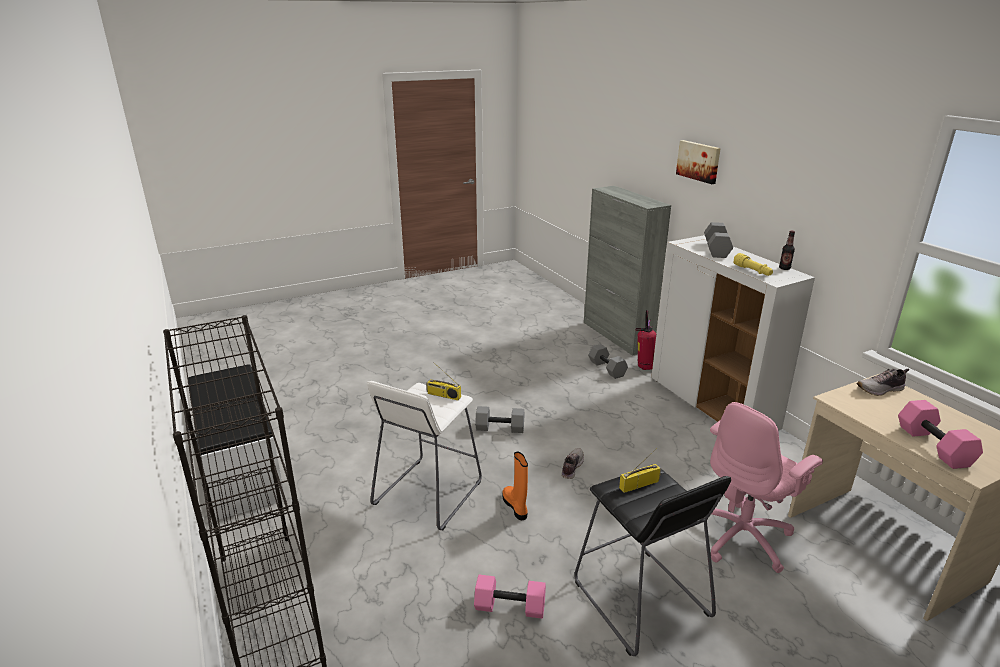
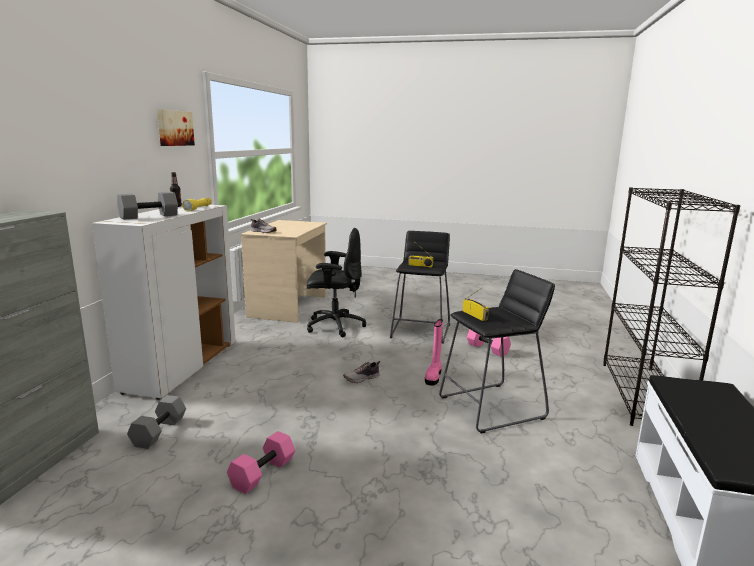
camera: 140 degrees left, 10 degrees down
(428, 493) = (491, 407): white stool -> black stool
(500, 428) = (369, 426): grey dumbbell -> none
(516, 506) = (433, 376): orange boot -> pink boot
(645, 367) = (129, 414): fire extinguisher -> none
(699, 161) = (46, 135): picture -> picture (174, 128)
(743, 537) = (334, 326): pink office chair -> black office chair
(935, 446) = (306, 225): pink dumbbell -> pink dumbbell (262, 472)

